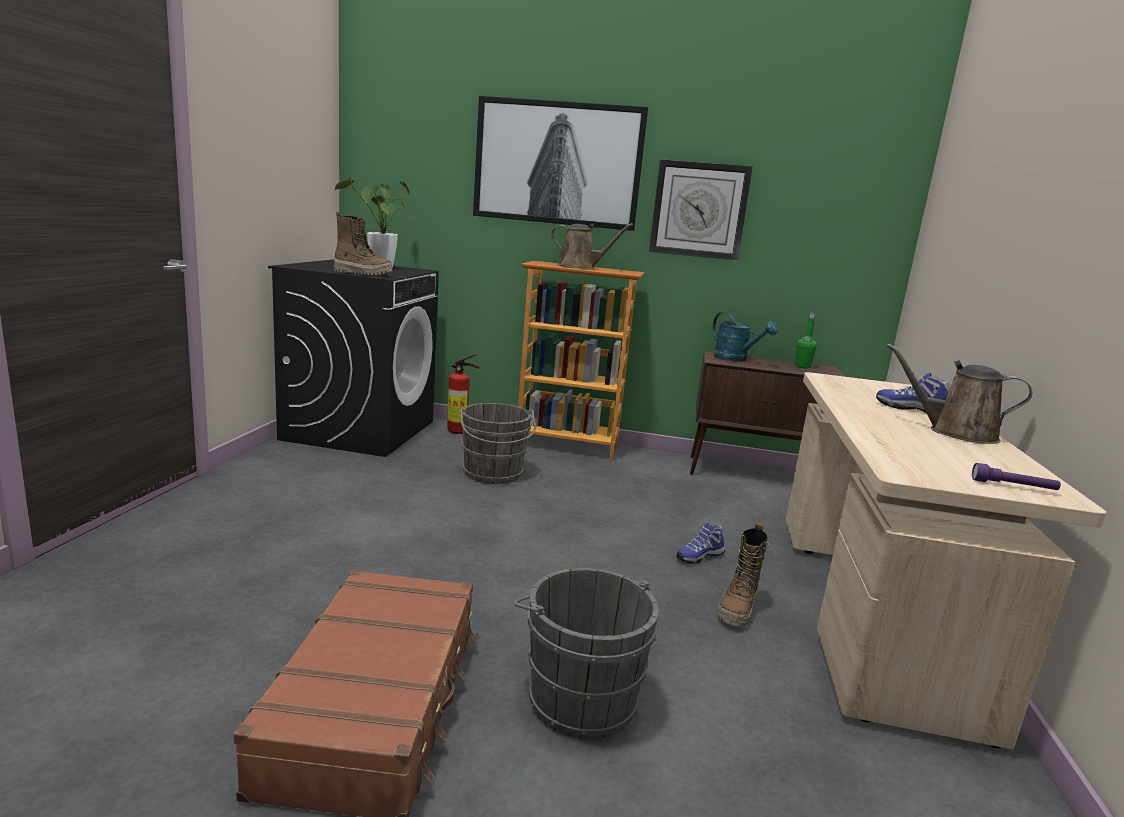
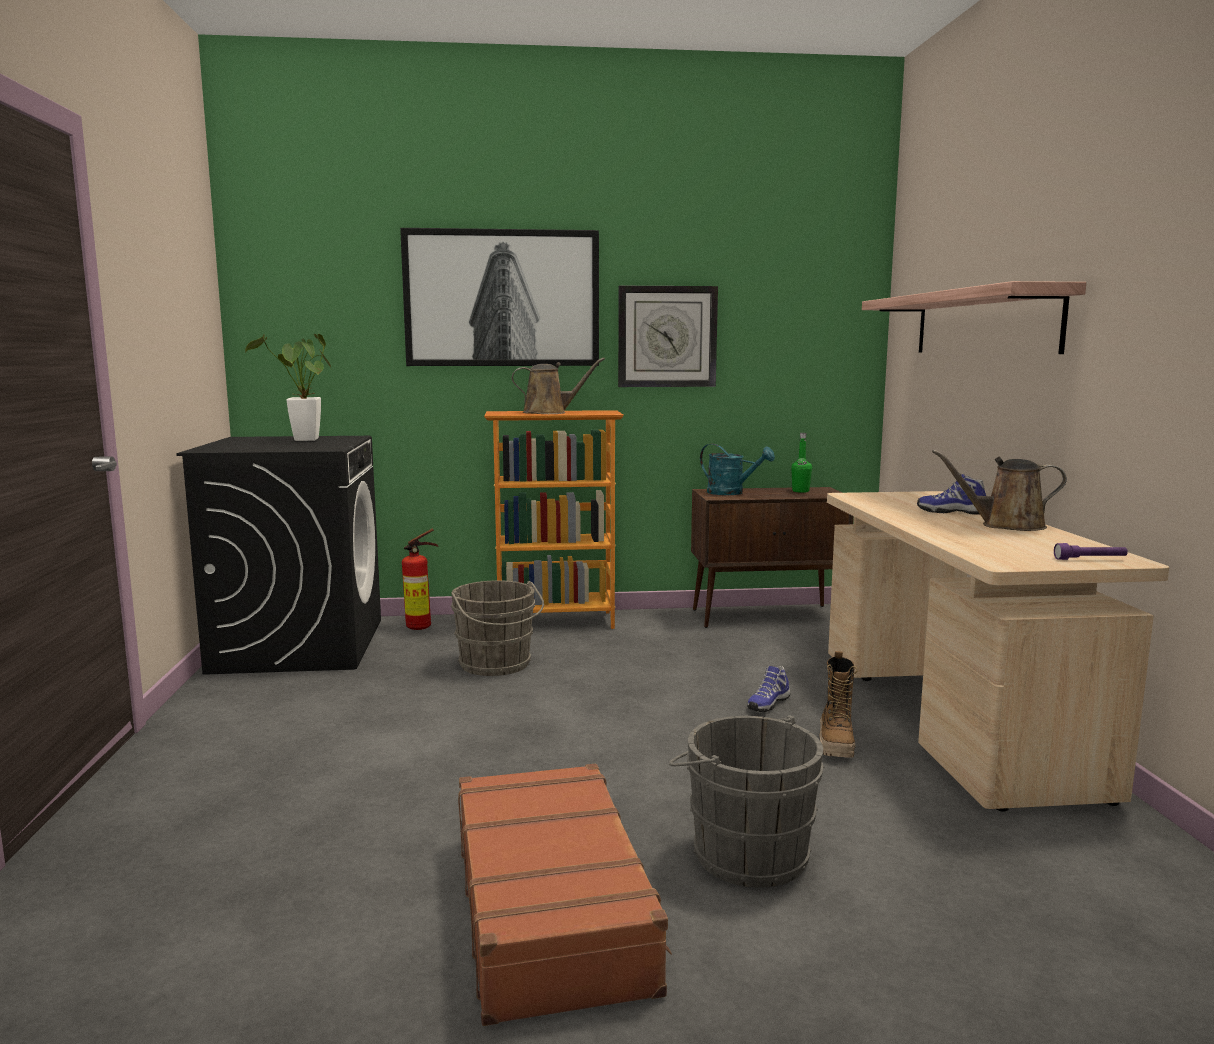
camera: 15 degrees left, 5 degrees down
(363, 273) = (302, 448): boot -> none
(995, 220) = (983, 323): none -> shelf

